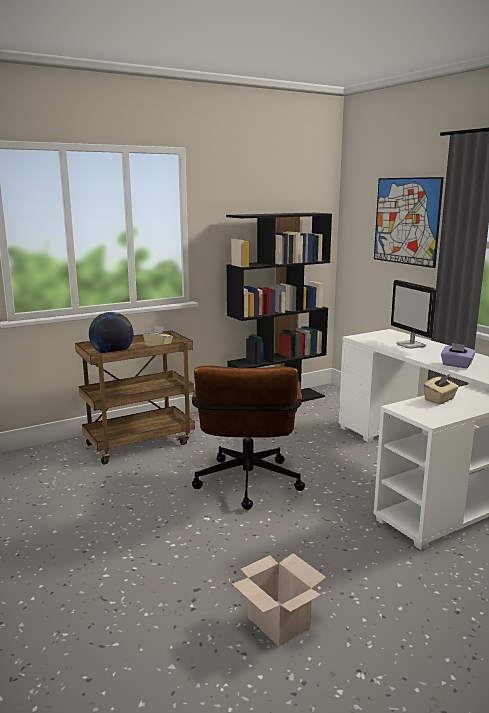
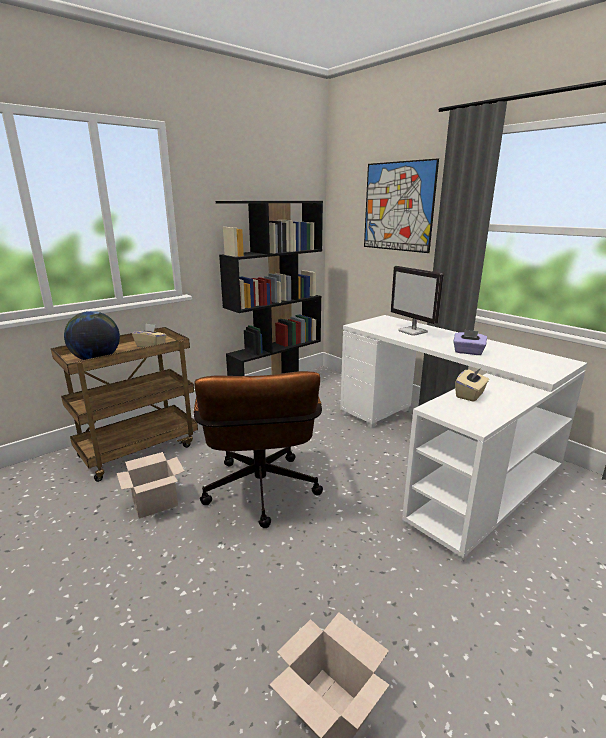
camera: 10 degrees left, 5 degrees up
(153, 483) = (156, 502): none -> cardboard box

